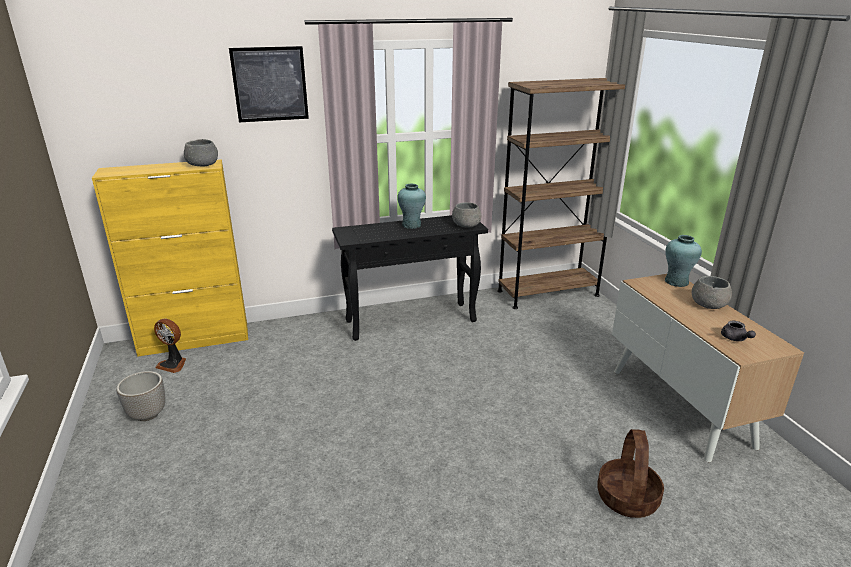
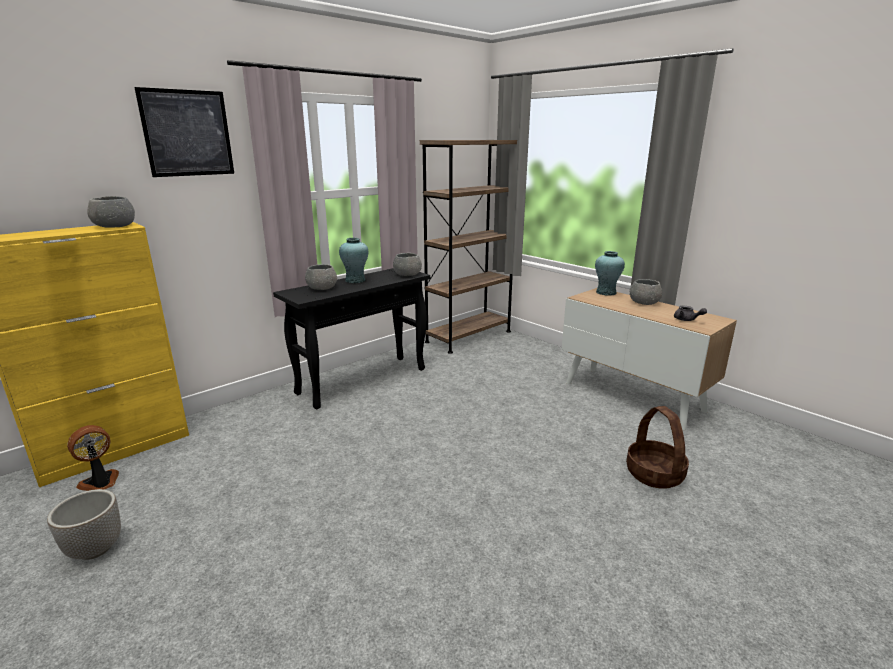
camera: 25 degrees left, 5 degrees down
(173, 364) = (100, 483): fan -> fan turned 135 degrees clockwise
(375, 230) = (322, 288): none -> grey bowl

